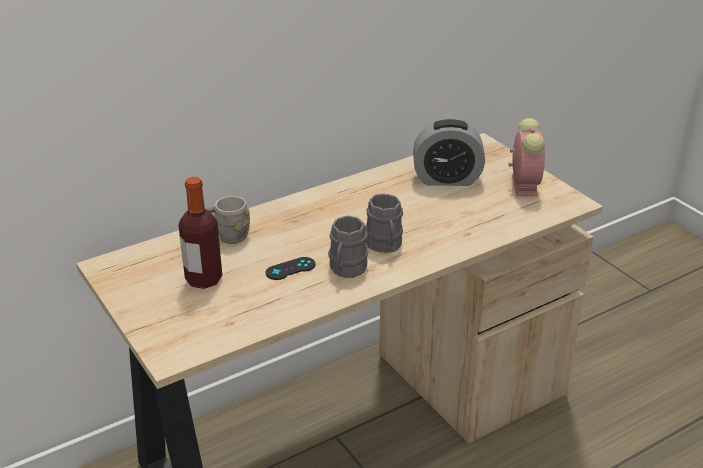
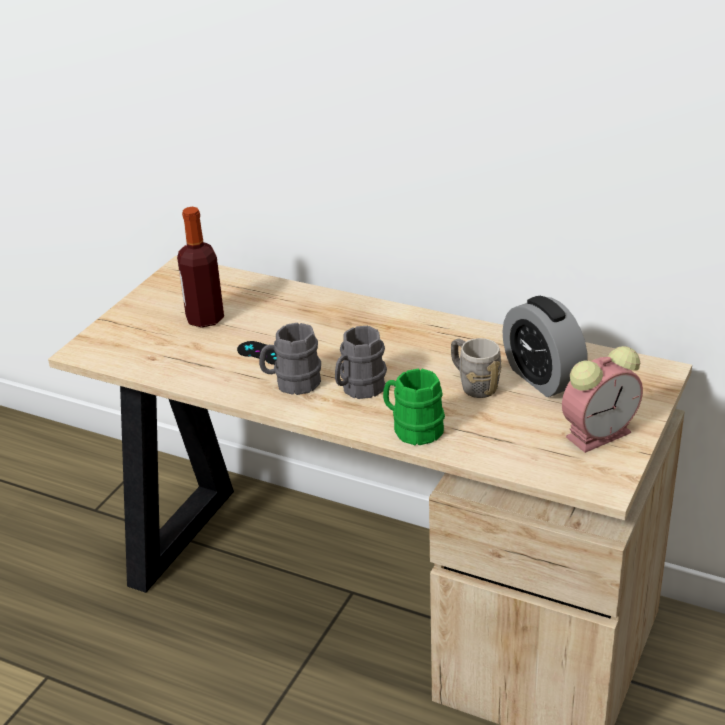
camera: 60 degrees right, 0 degrees up
(226, 237) = (282, 301): grey mug -> grey mug (473, 385)
(455, 242) = (412, 429): none -> green mug

